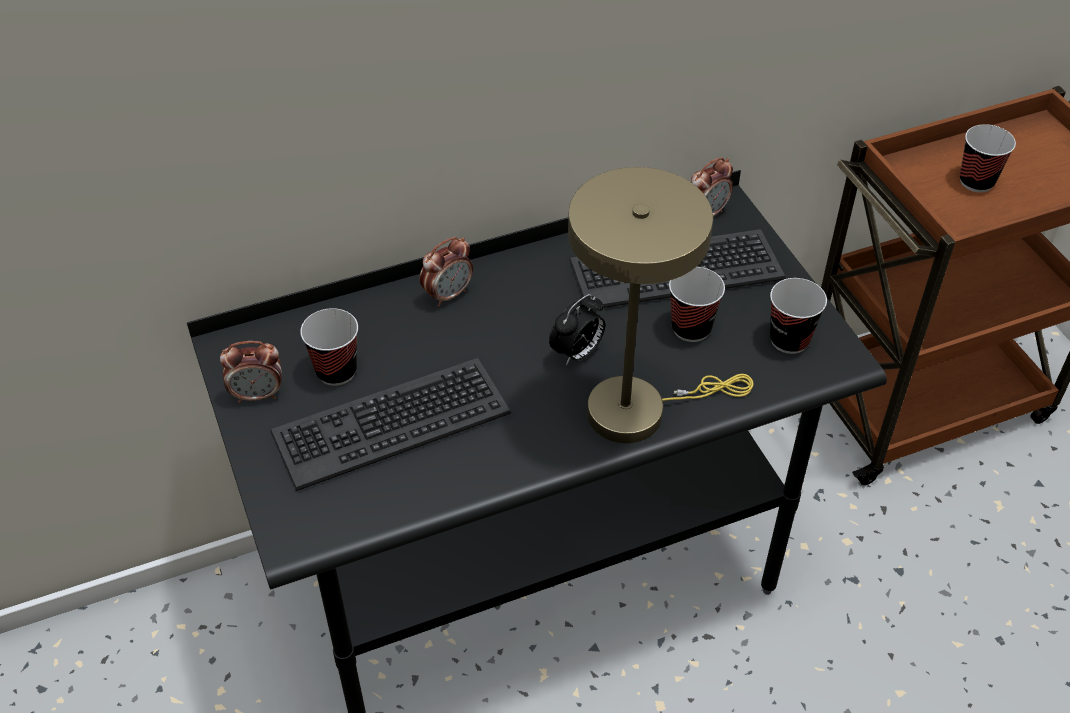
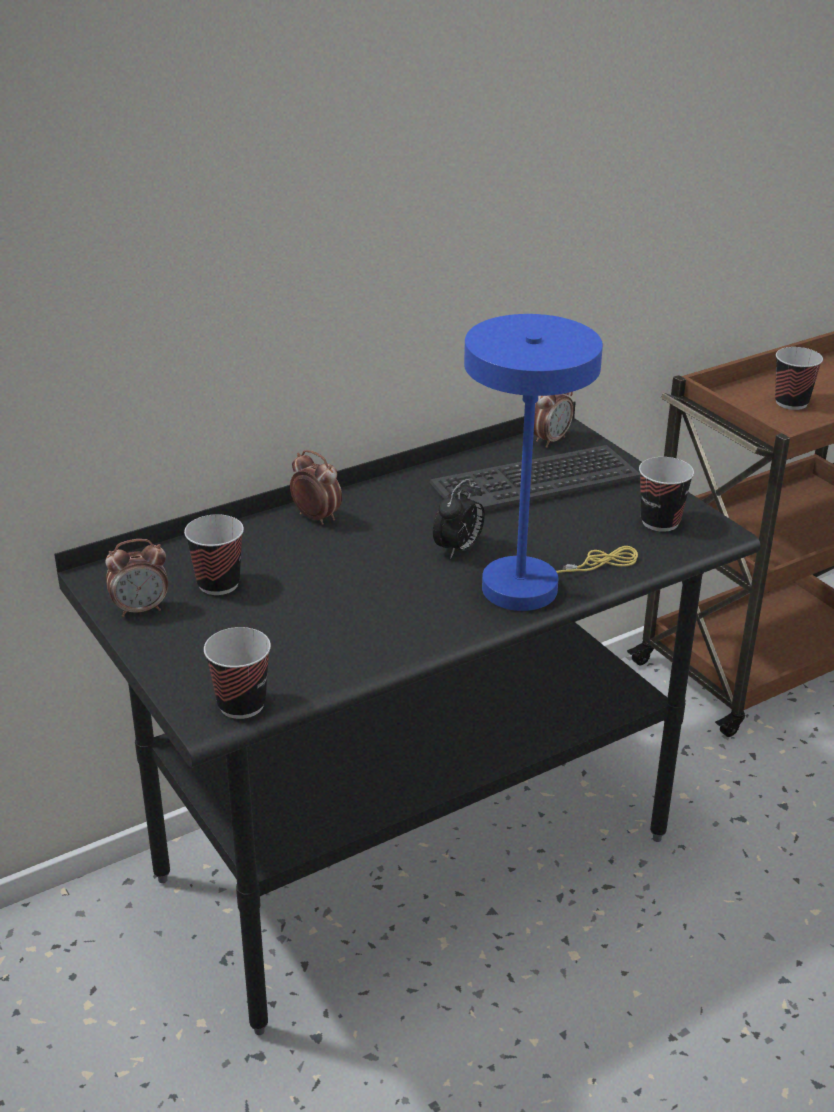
camera: 10 degrees left, 15 degrees down
(391, 422) = (286, 617): keyboard -> none
(448, 295) = (316, 517): alarm clock -> alarm clock turned 90 degrees counterclockwise
(638, 409) = (532, 584): beige table lamp -> blue table lamp
(691, 328) = (564, 521): cup -> cup (241, 704)

